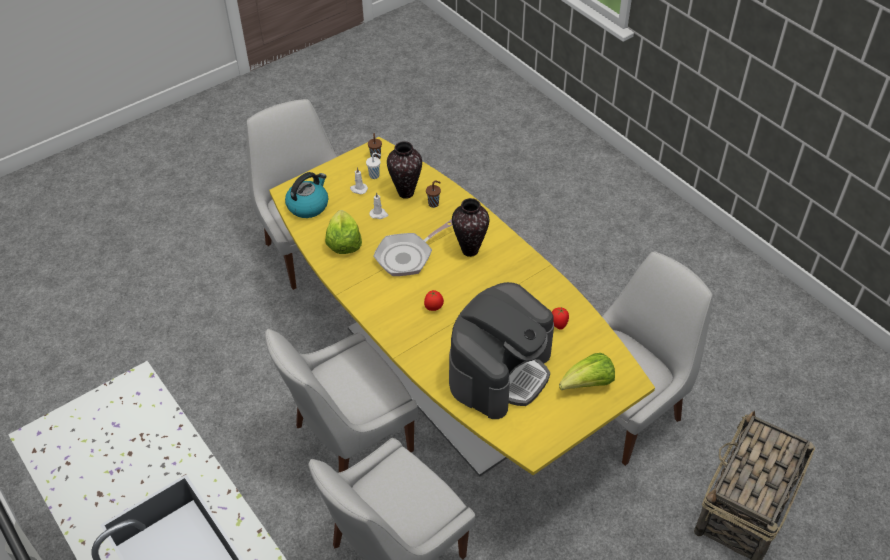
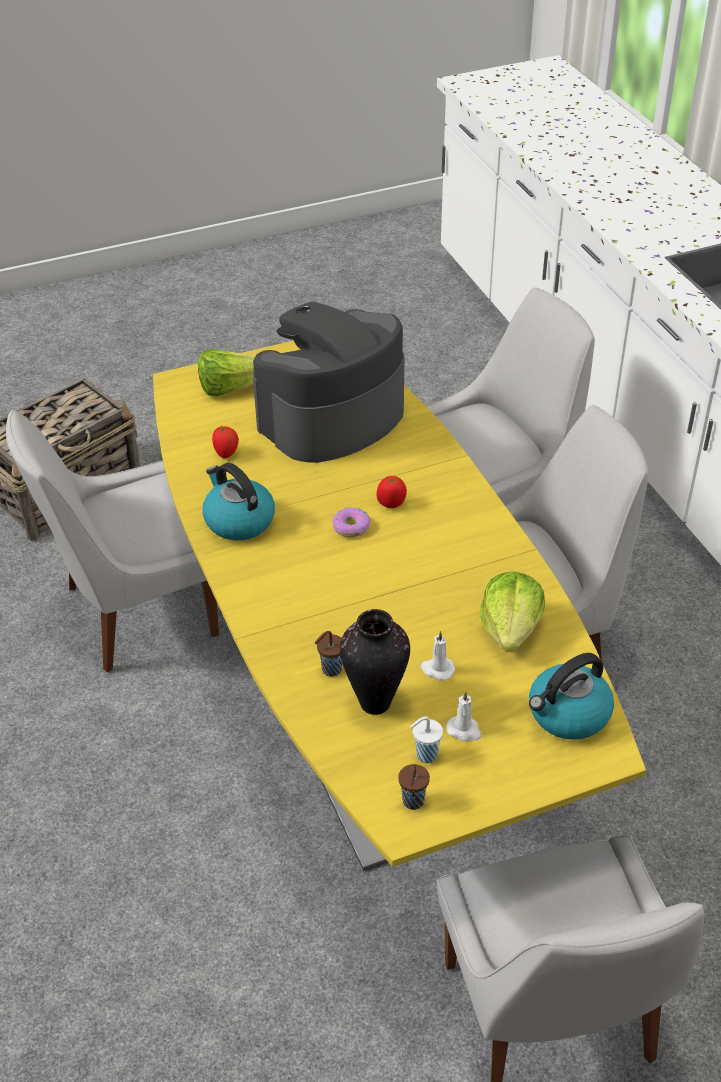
camera: 165 degrees left, 5 degrees down
(407, 256) = (407, 585): frying pan -> none
(453, 286) = (351, 527): none -> donut
(470, 250) = (301, 575): vase -> none
(524, 277) = (238, 520): none -> kettle

